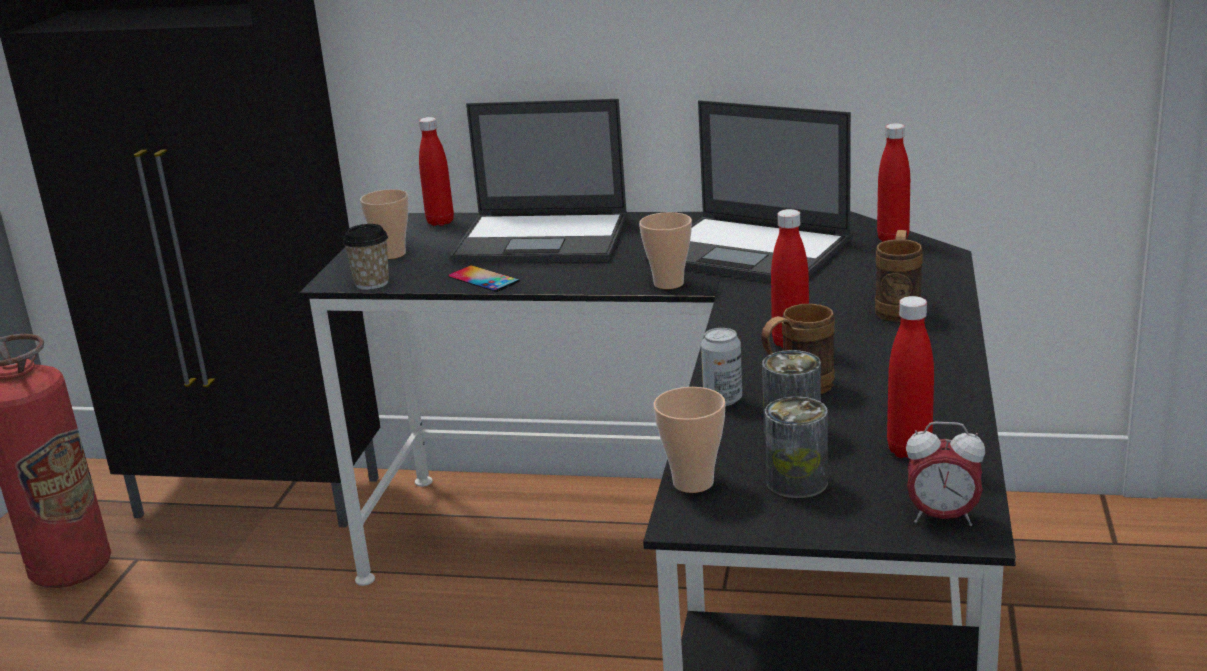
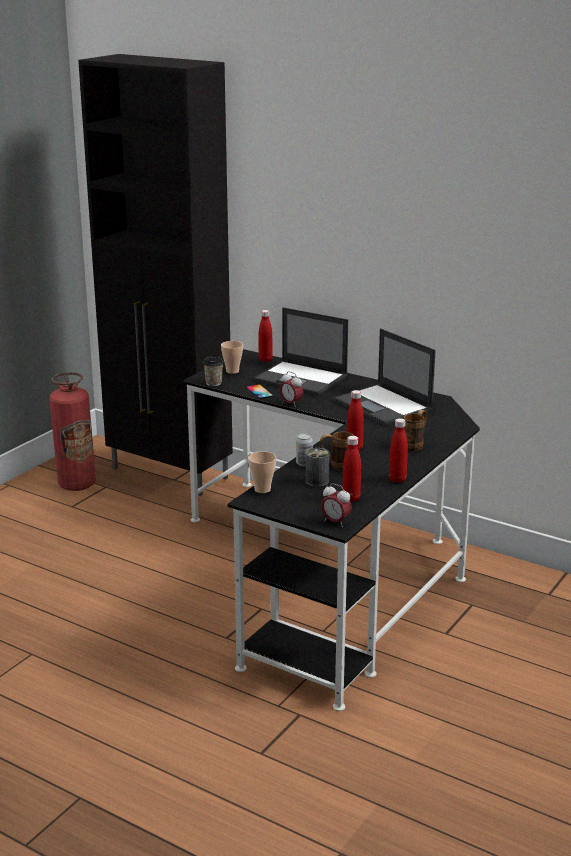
camera: 20 degrees right, 0 degrees up
(569, 287) = (291, 404): none -> alarm clock
(668, 283) = (333, 412): cup -> none
(797, 482) = (298, 498): can -> none
(893, 239) = (451, 414): red bottle -> red bottle (397, 479)

